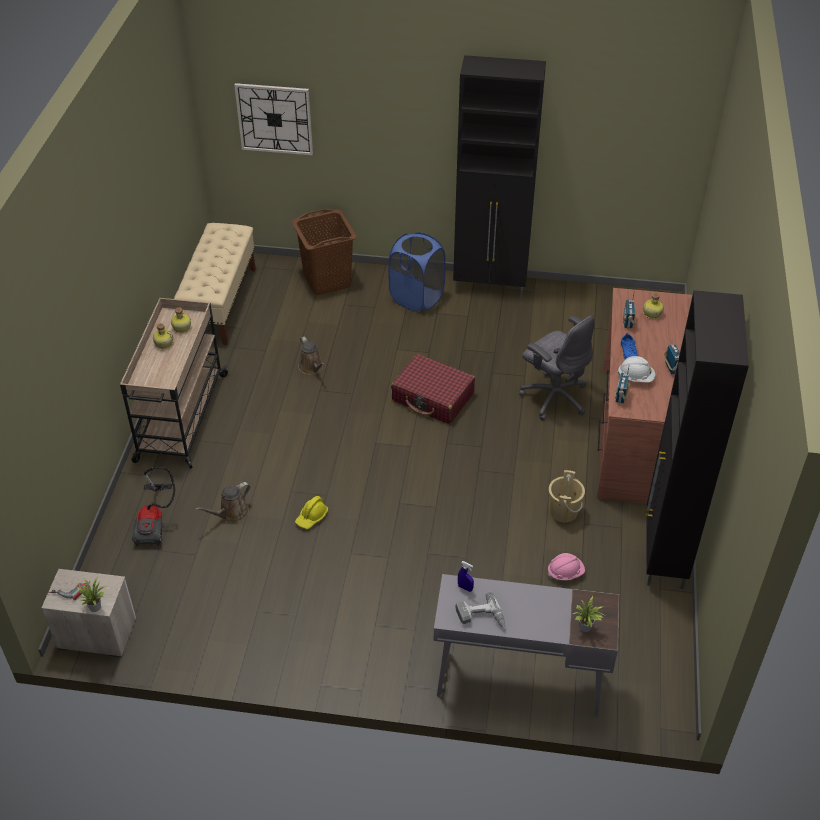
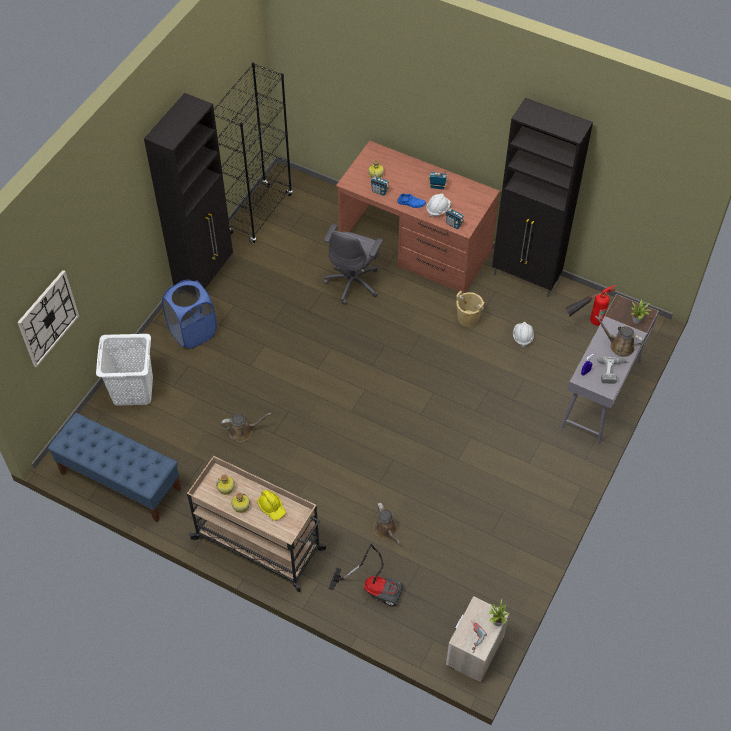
camera: 70 degrees left, 10 degrees up
(220, 303) = (120, 481): beige bench -> blue bench
(311, 517) = (412, 475): yellow hard hat -> yellow hard hat (272, 507)
(327, 280) = (133, 389): brown laundry basket -> white laundry basket
(433, 397) = (318, 358): red suitcase -> none
(528, 616) = (619, 346): none -> brown watering can
(554, 397) = (353, 282): grey office chair -> grey office chair turned 135 degrees clockwise
(565, 573) = (522, 337): pink hard hat -> white hard hat
(601, 299) = (259, 214): none -> black bookcase
(626, 635) = (584, 323): none -> fire extinguisher

